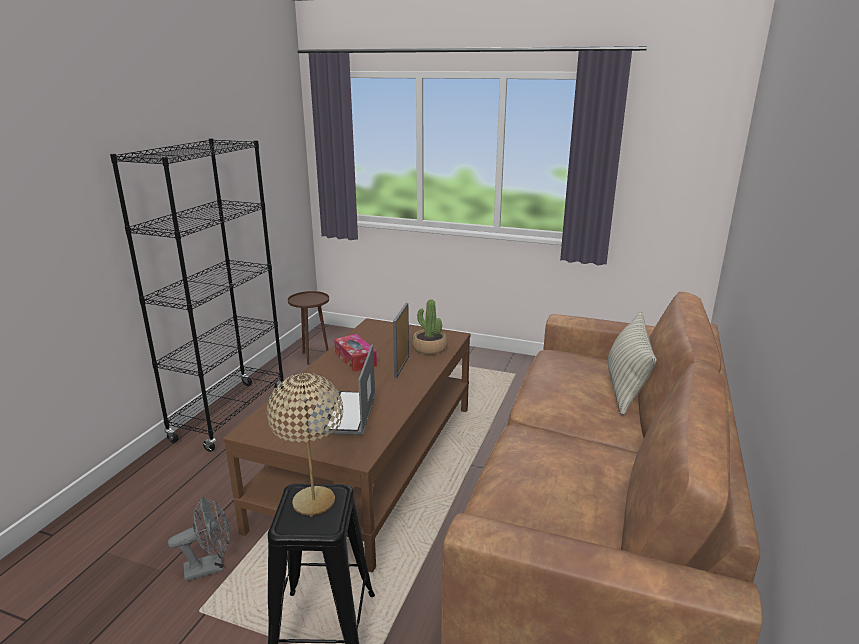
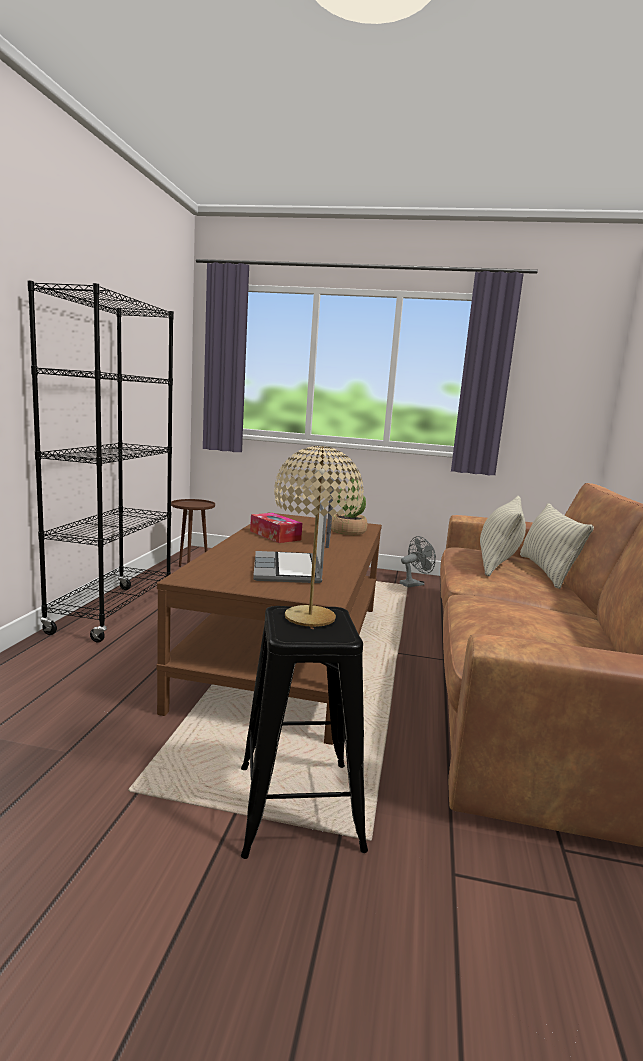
camera: 10 degrees left, 10 degrees down
(210, 567) = (130, 746): grey fan -> grey fan (414, 584)
(575, 378) = (498, 562): none -> pillow

